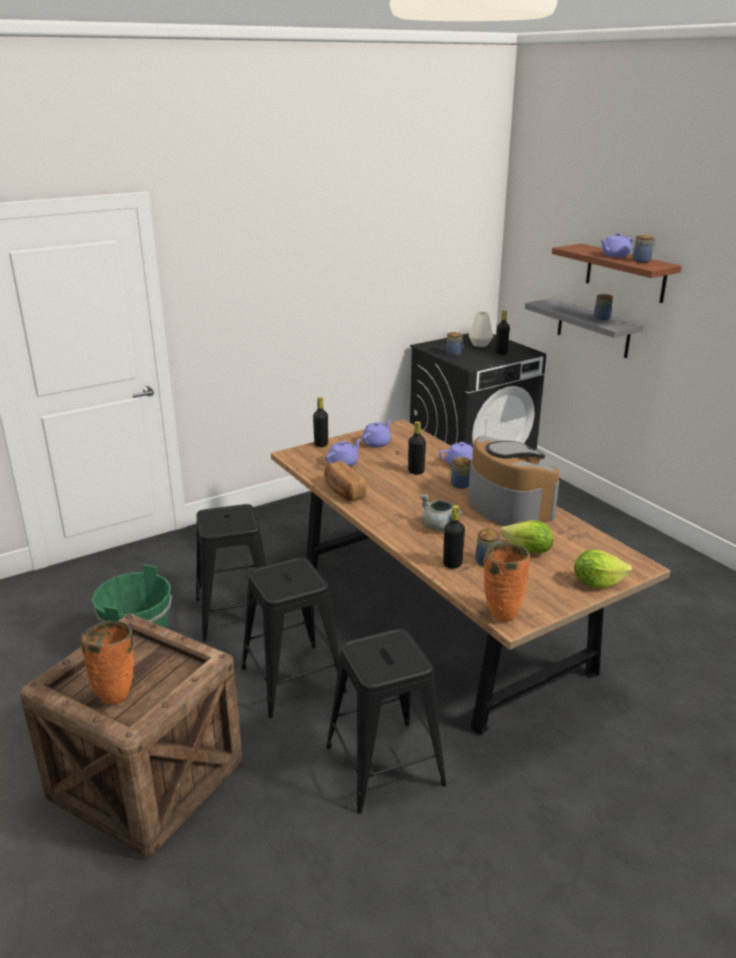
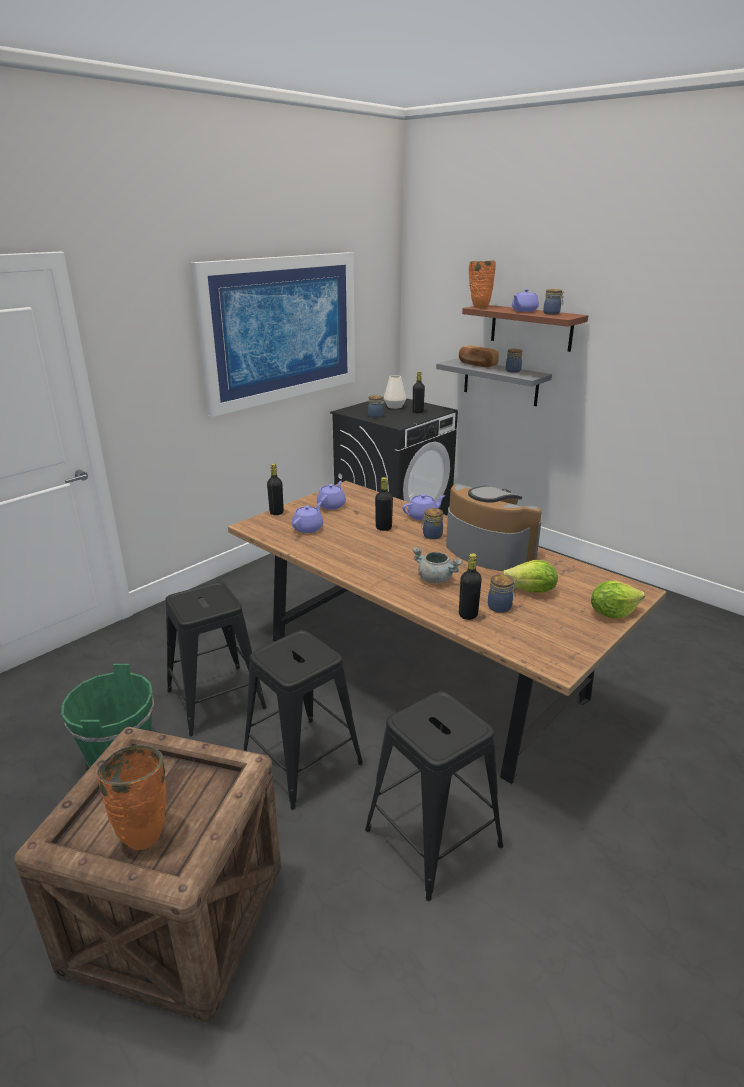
camera: 15 degrees left, 0 degrees up
(343, 491) = (321, 556): bread -> bread (477, 365)
(360, 261) = (281, 329): none -> picture
(502, 613) = (545, 659): orange vase -> orange vase (479, 307)

